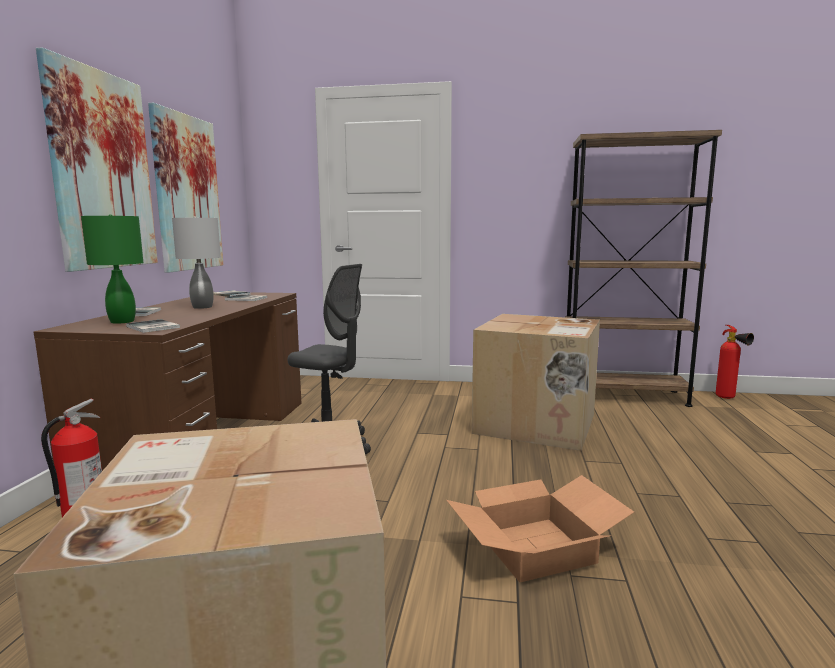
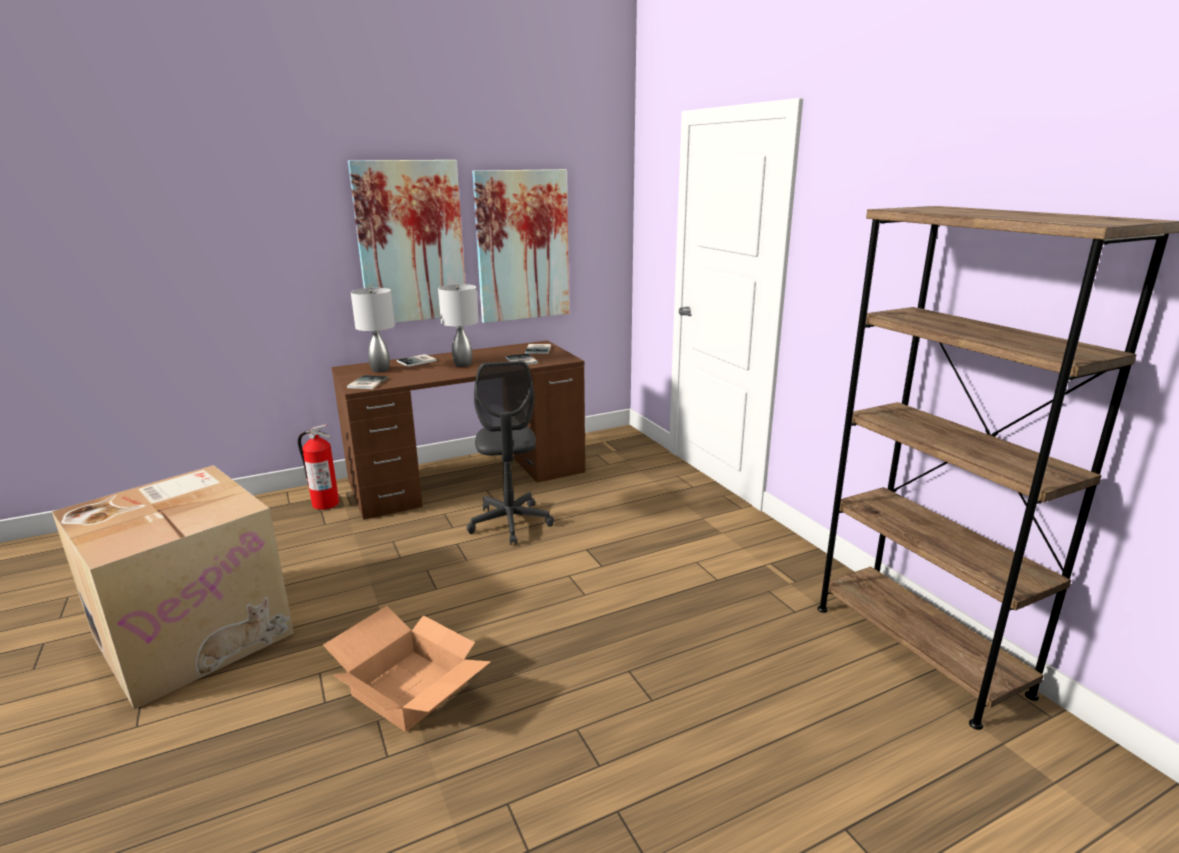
camera: 55 degrees right, 10 degrees up
(122, 321) = (380, 370): green table lamp -> grey table lamp
(537, 424) = (699, 609): cardboard box -> none
(729, 398) = (1103, 771): fire extinguisher -> none

